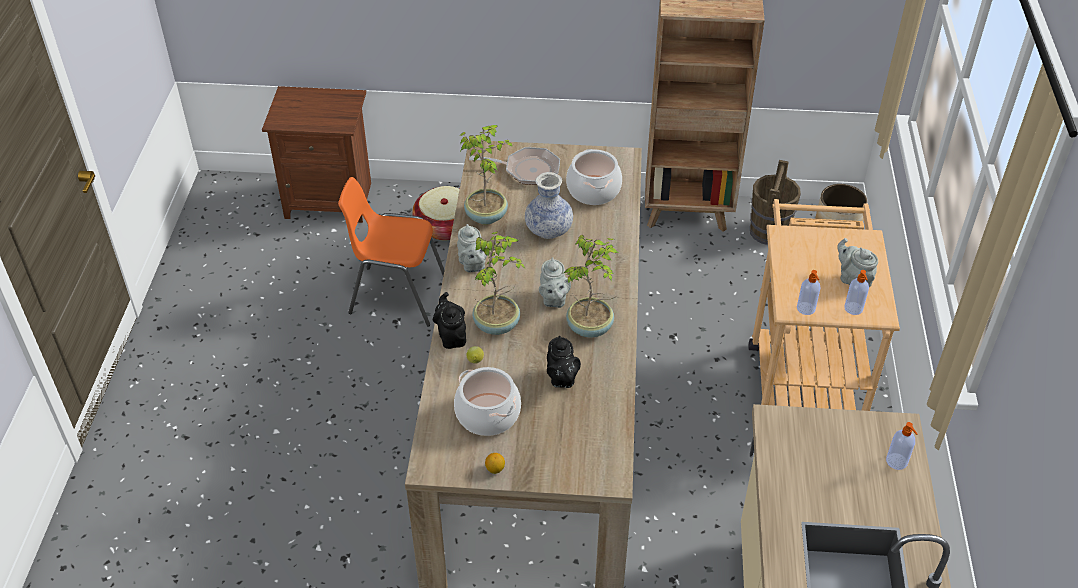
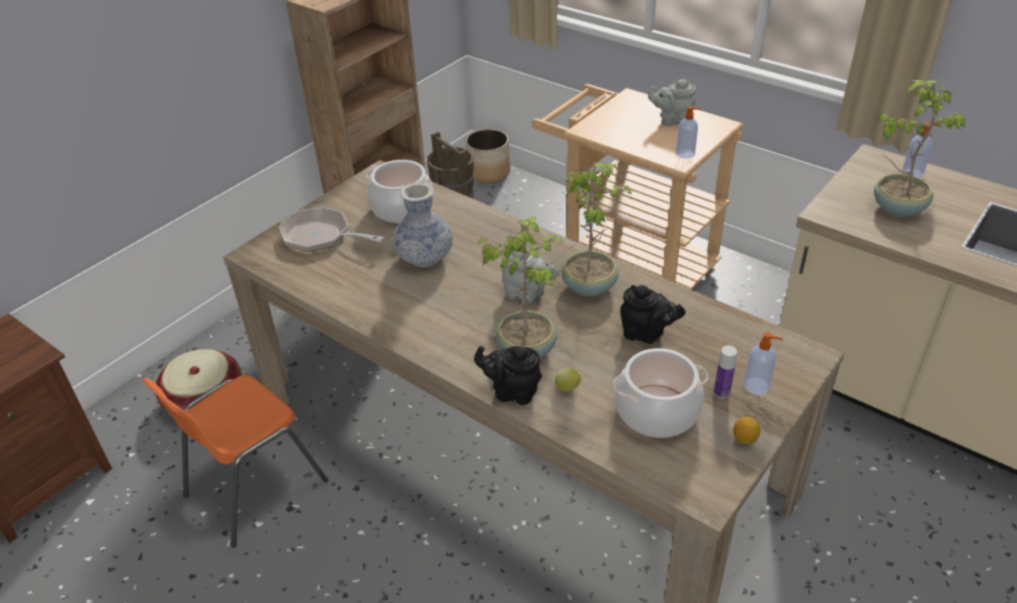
camera: 55 degrees left, 5 degrees down
(473, 265) = (418, 330): grey teapot -> none
(487, 215) = (354, 290): potted plant -> potted plant (897, 207)
(527, 170) = (321, 236): frying pan -> frying pan turned 105 degrees counterclockwise
(532, 441) = (721, 392): none -> bottle
(853, 309) = (705, 133): soap dispenser -> soap dispenser (757, 386)

